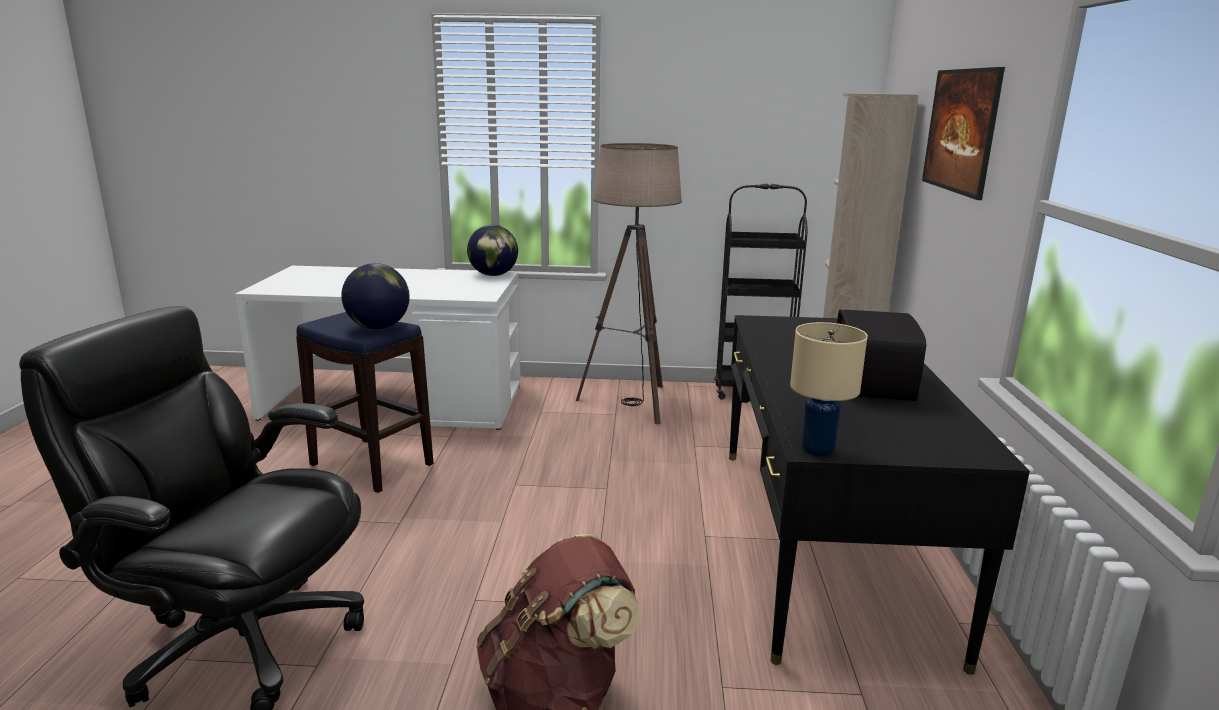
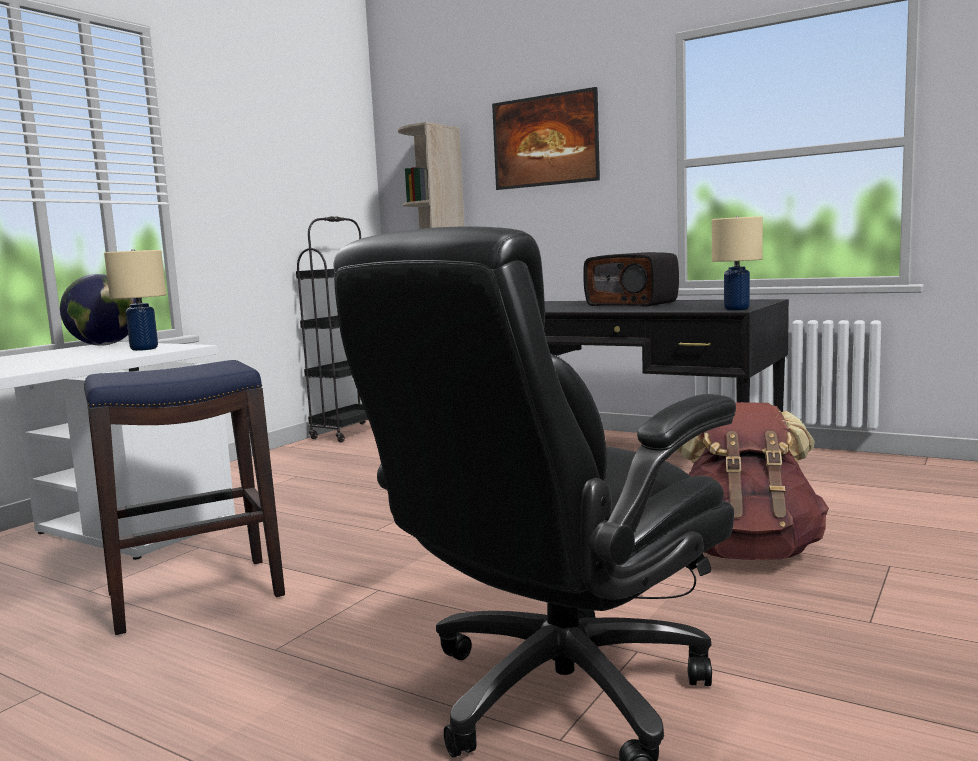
camera: 60 degrees left, 10 degrees down
(378, 327) = (212, 365): globe -> none
(469, 290) = (144, 349): none -> beige table lamp
(631, 402) = (284, 468): floor lamp -> none

